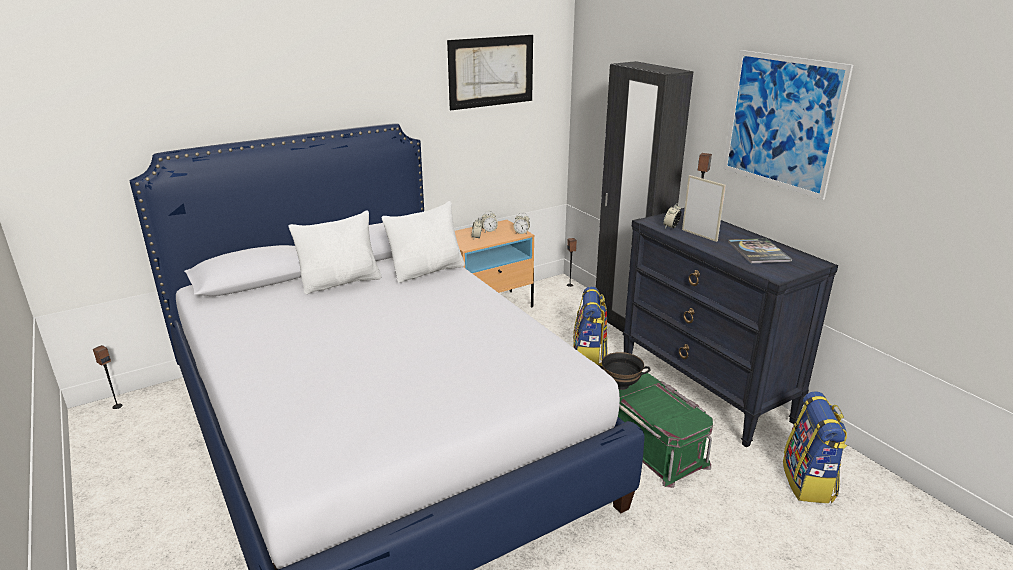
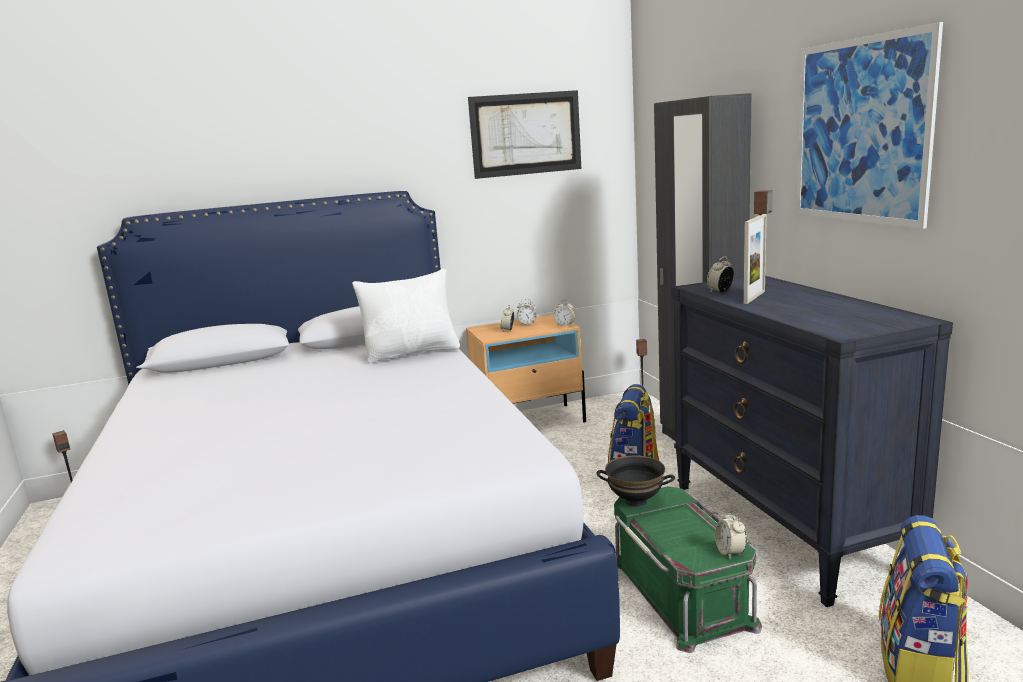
camera: 15 degrees right, 10 degrees down
(341, 282) = (307, 362): white pillow -> none
(697, 421) = (730, 552): none -> alarm clock
(699, 235) = (754, 297): picture frame -> picture frame turned 60 degrees clockwise
(758, 252) = (831, 311): book -> none

